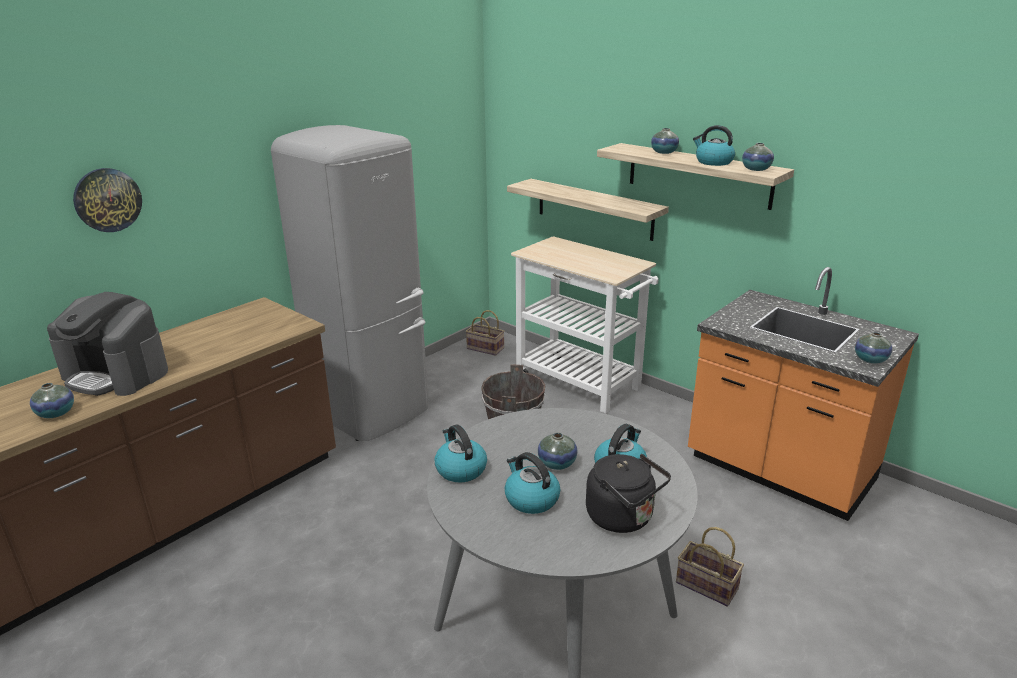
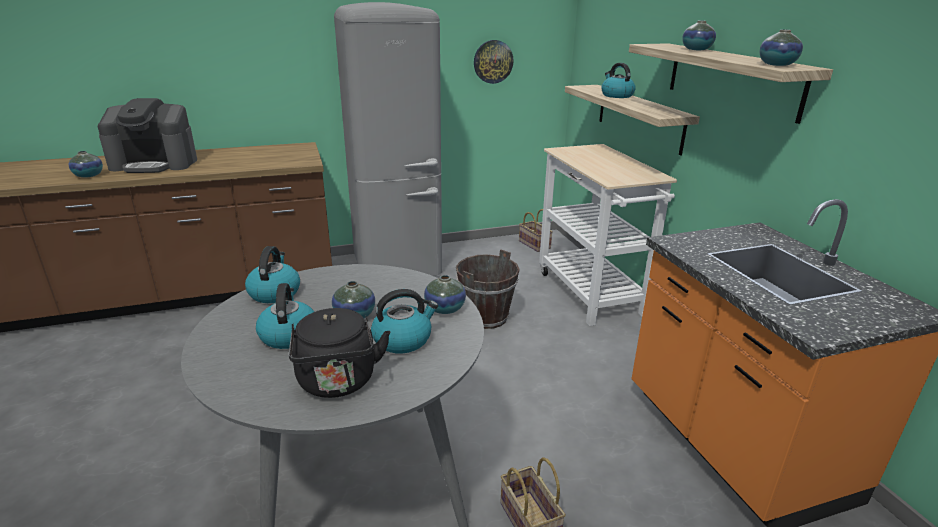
camera: 30 degrees right, 0 degrees up
(107, 200) = (187, 32): wall clock -> wall clock (493, 61)
(116, 374) = (155, 164): coffee machine -> coffee machine turned 60 degrees counterclockwise
(713, 162) = (736, 57): kettle -> kettle (616, 95)
(870, 359) = (832, 325): vase -> vase (445, 308)

